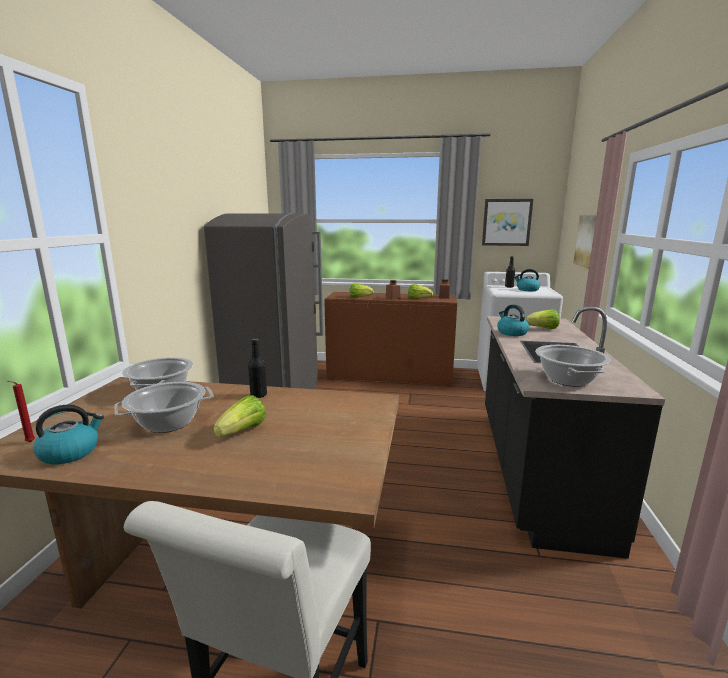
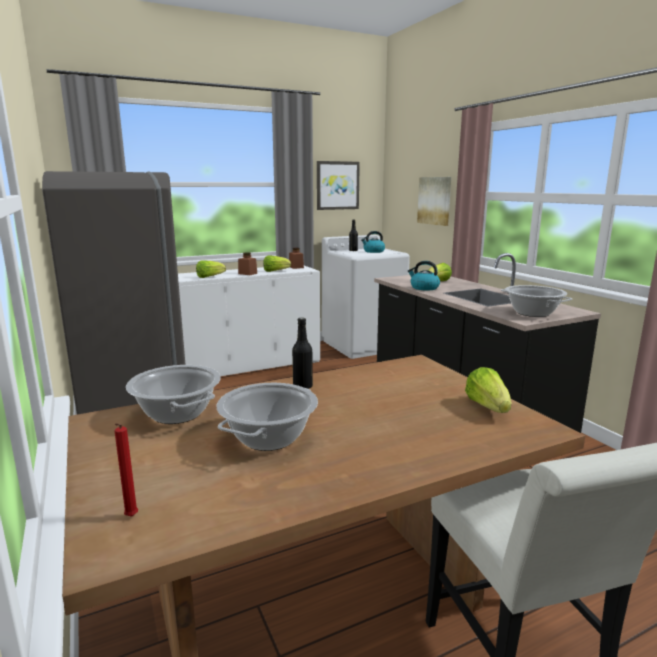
camera: 35 degrees left, 0 degrees up
(70, 452) = (221, 502): kettle -> none
(243, 431) = (364, 419): lettuce -> lettuce (488, 407)
(390, 376) = (246, 366): brown cabinet -> white cabinet

